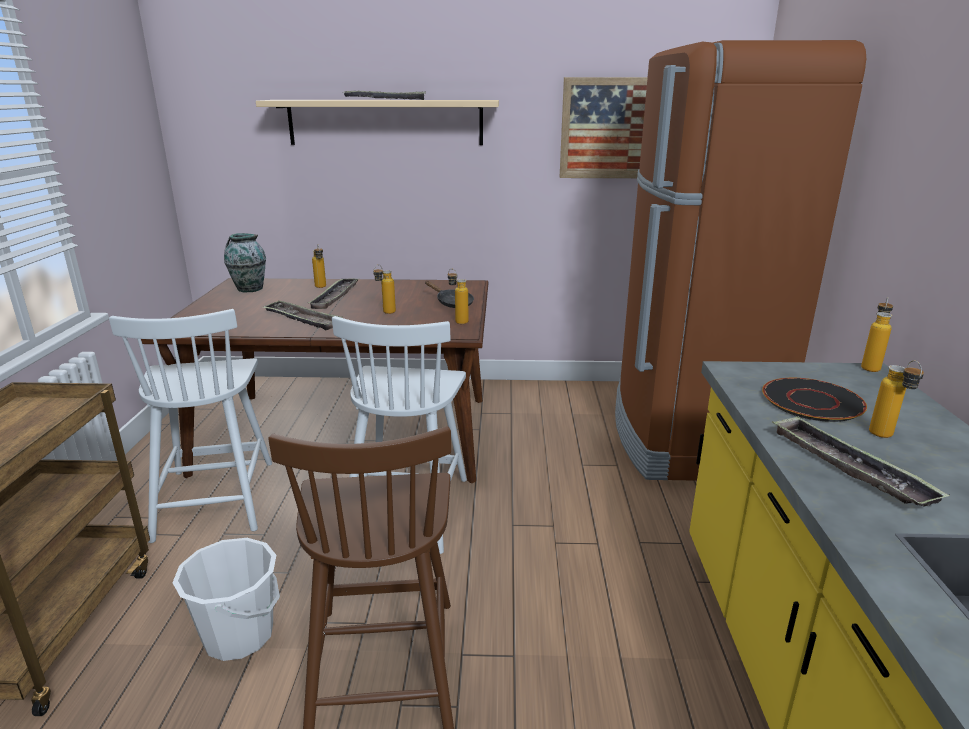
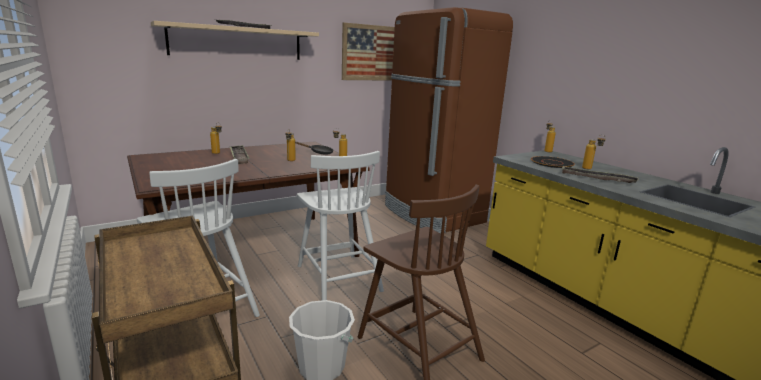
camera: 35 degrees left, 5 degrees down
(249, 289) = (163, 159): vase -> none
(302, 319) = (243, 170): tray -> none

